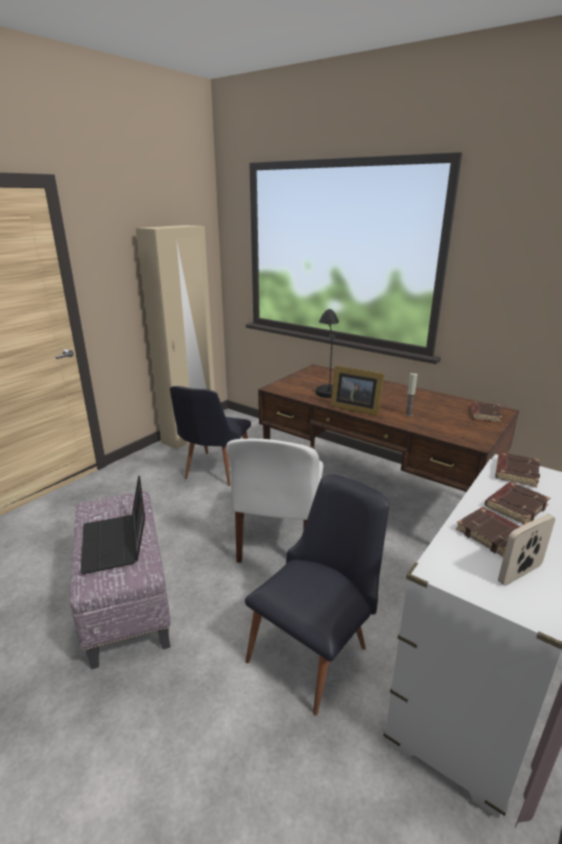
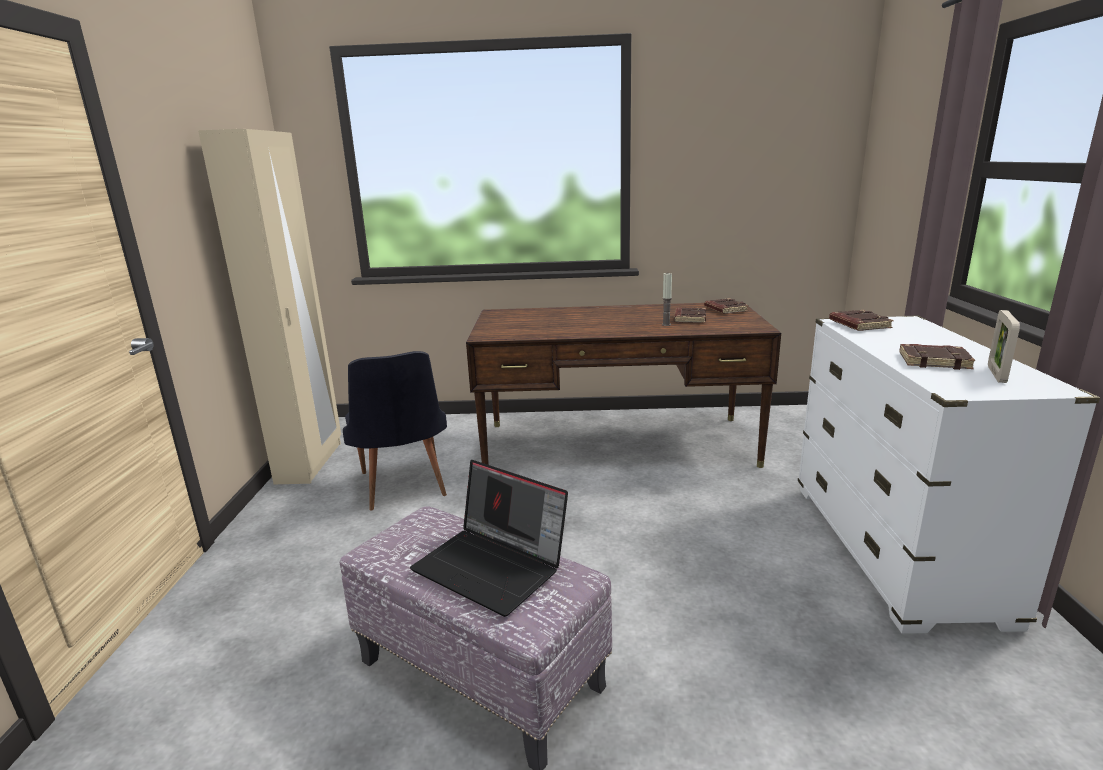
camera: 35 degrees left, 5 degrees down
(279, 540) = (580, 523): white chair -> none
(316, 648) = (748, 597): black chair -> none
(327, 384) = (538, 321): black table lamp -> none
(354, 408) = (607, 332): picture frame -> none
(515, 506) = (904, 342): brown book -> brown book (689, 319)

